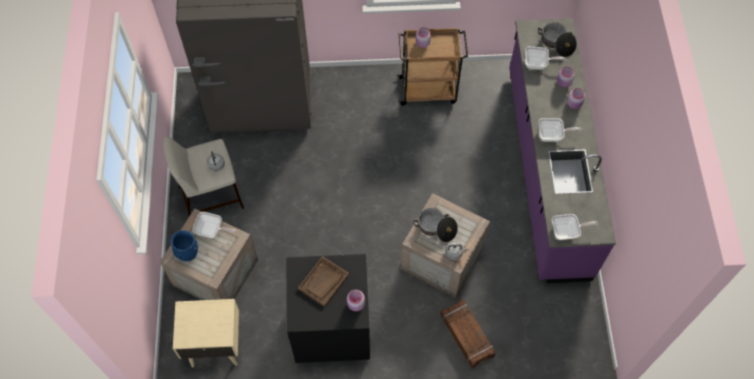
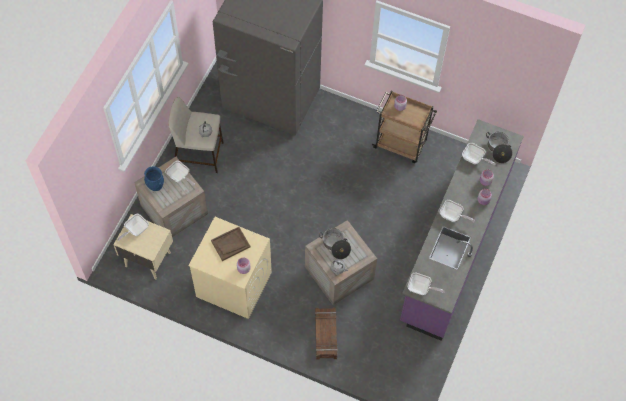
camera: 25 degrees right, 0 degrees up
(191, 319) = (135, 230): none -> frying pan
(331, 327) = (233, 284): black washing machine -> beige washing machine

